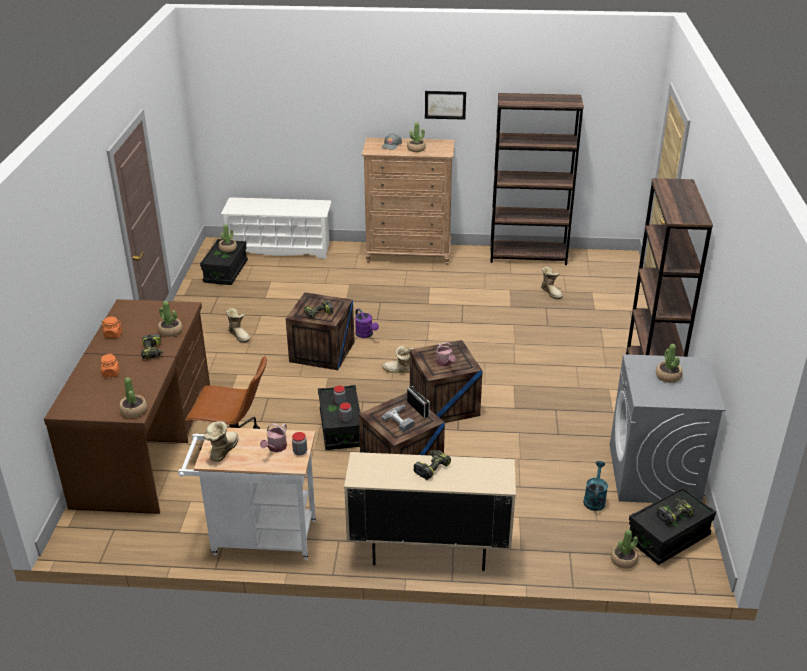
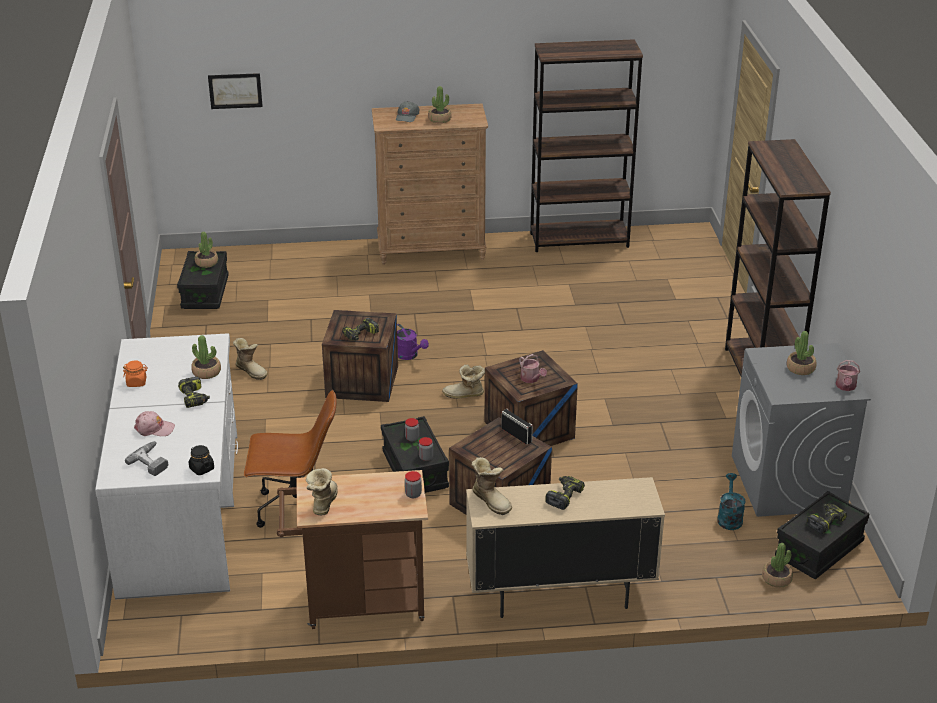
camera: 10 degrees left, 0 degrees up
(111, 373) = (154, 428): orange jar -> pink cap
(134, 410) = (201, 469): potted plant -> black jar
(147, 443) = (183, 512): brown desk -> white desk
(257, 538) = (357, 604): white cart -> brown cart
(275, 448) = (383, 493): watering can -> watering can (845, 387)
(280, 249) = (265, 257): white shoe rack -> none
(402, 420) = (502, 450): power drill -> power drill (152, 461)
(445, 105) = (469, 61): picture -> picture (235, 91)
(551, 292) = (619, 283): boot -> boot (492, 500)

